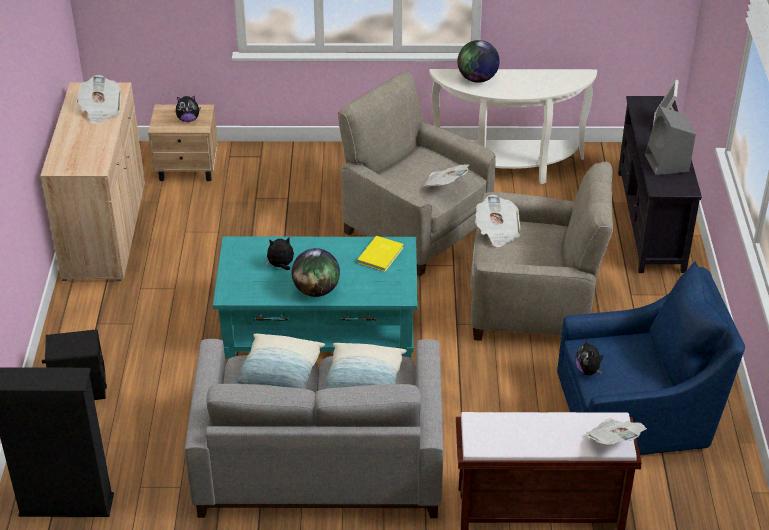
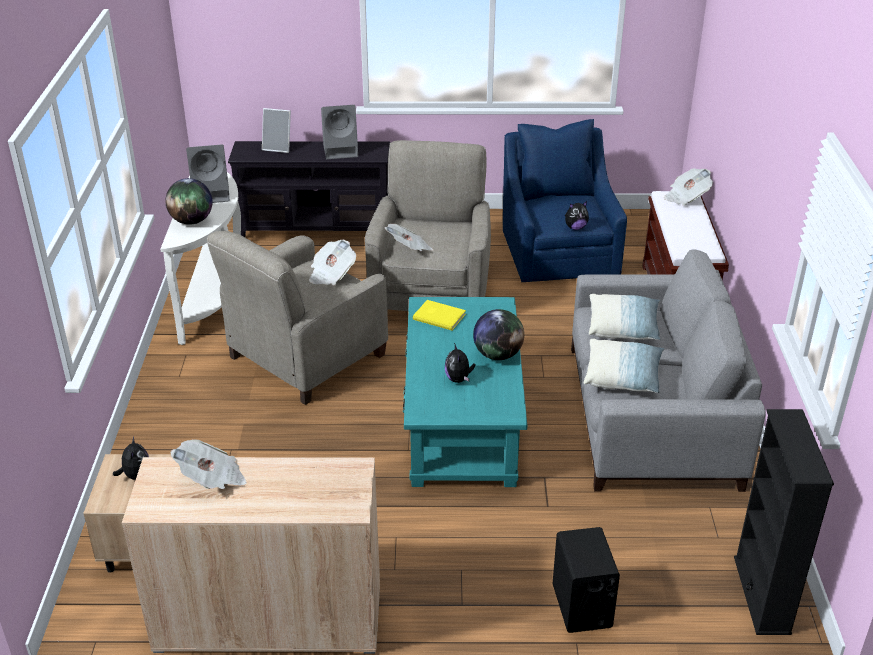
camera: 90 degrees left, 5 degrees down
(530, 85) = (212, 194): none -> grey speaker

